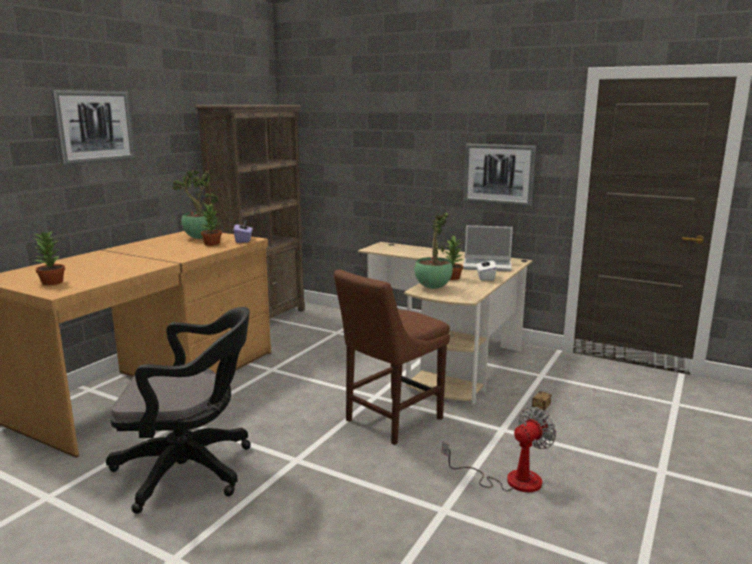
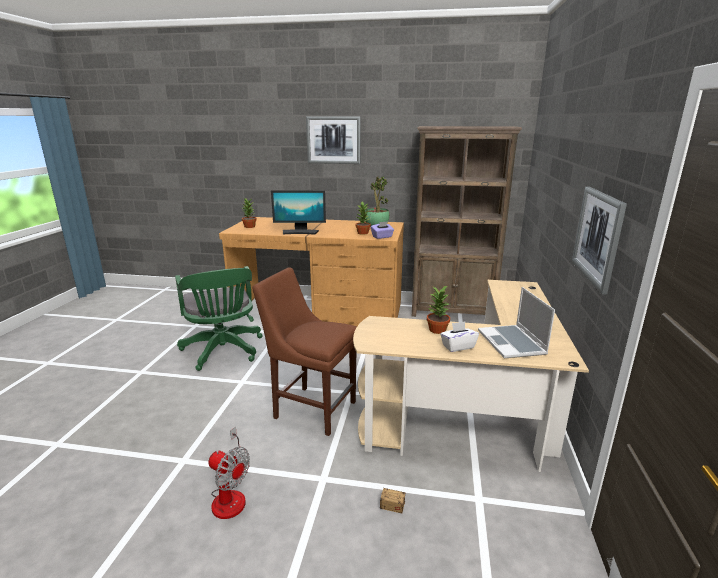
camera: 70 degrees right, 5 degrees up
(152, 263) = (300, 232): none -> monitor
(191, 470) = (223, 352): black office chair -> green office chair
(432, 287) = (393, 325): potted plant -> none

